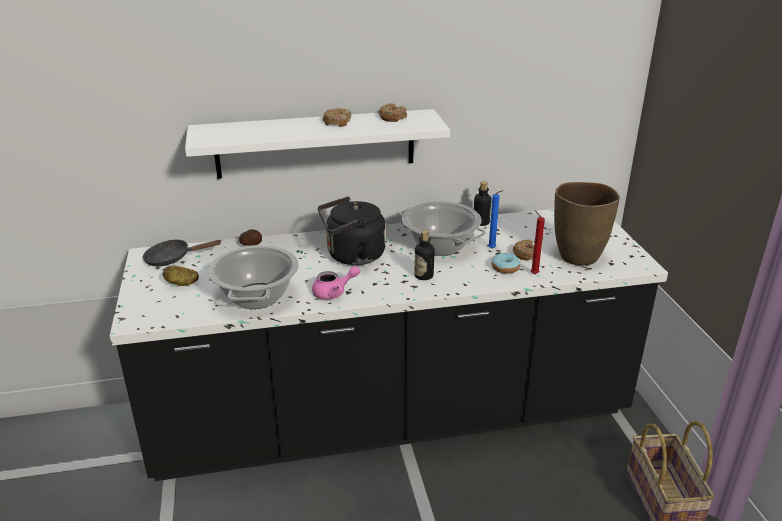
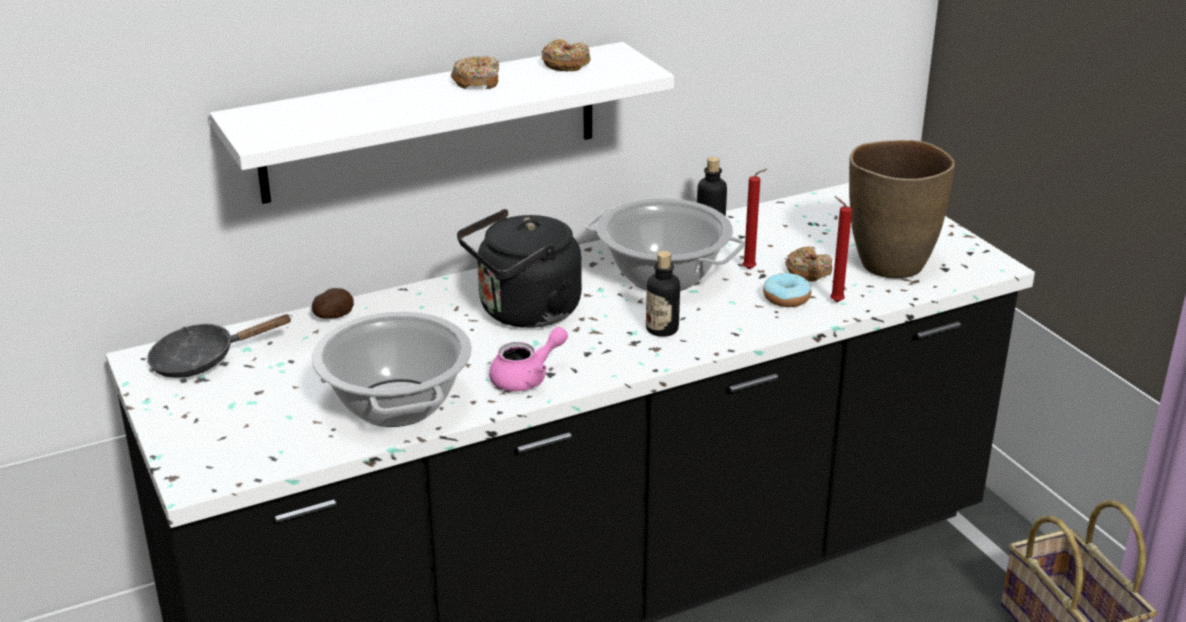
camera: 15 degrees left, 0 degrees up
(182, 283) = (247, 401): potato -> none
(493, 249) = (751, 269): blue candle -> red candle

